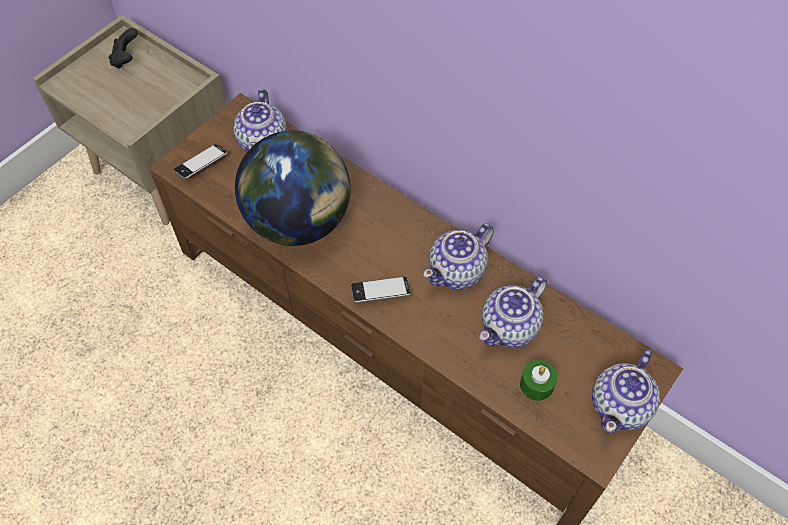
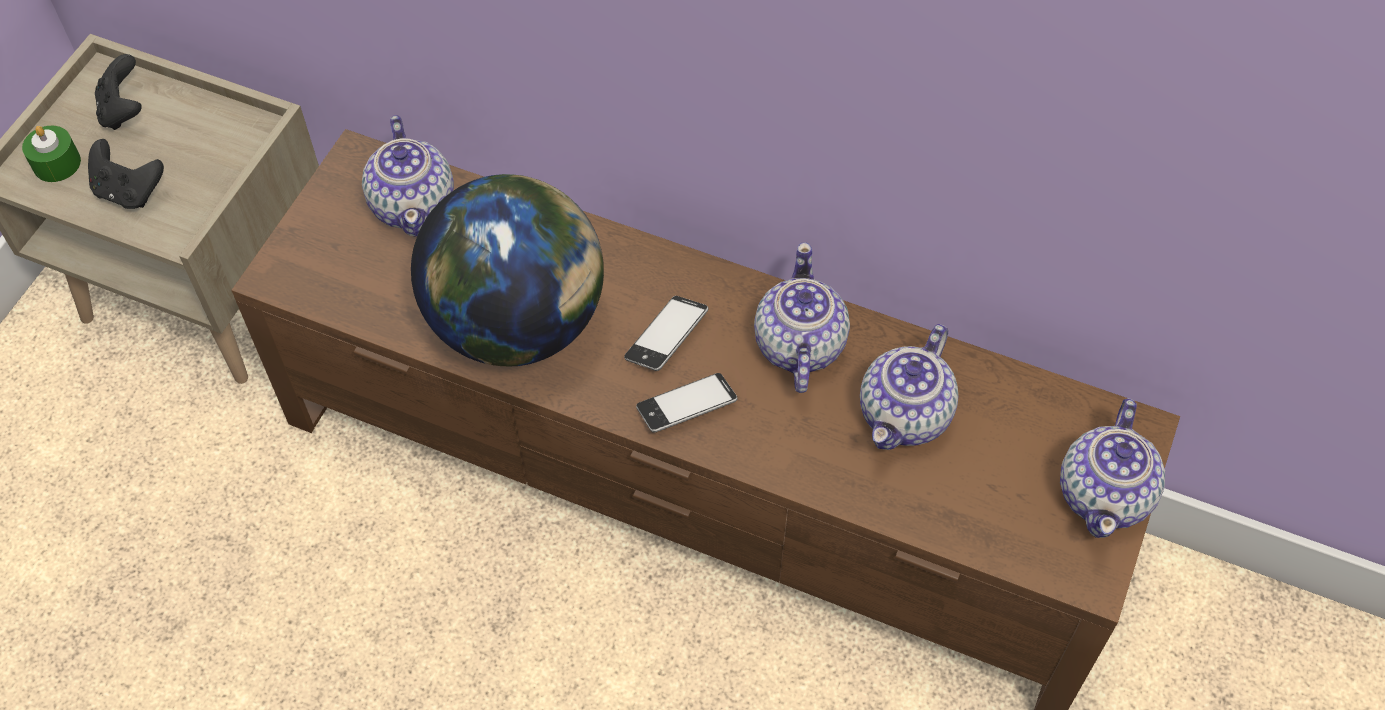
camera: 15 degrees left, 0 degrees up
(114, 103) = (129, 192): none -> black game controller
(201, 164) = (321, 264): phone -> phone (666, 337)
(458, 271) = (798, 346): teapot -> teapot turned 150 degrees clockwise
(536, 385) = (972, 493): green candle -> green candle (57, 163)

